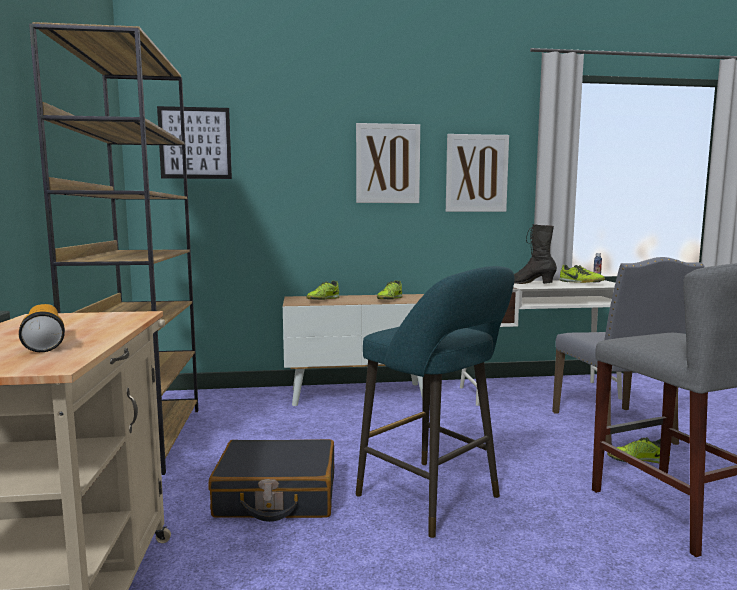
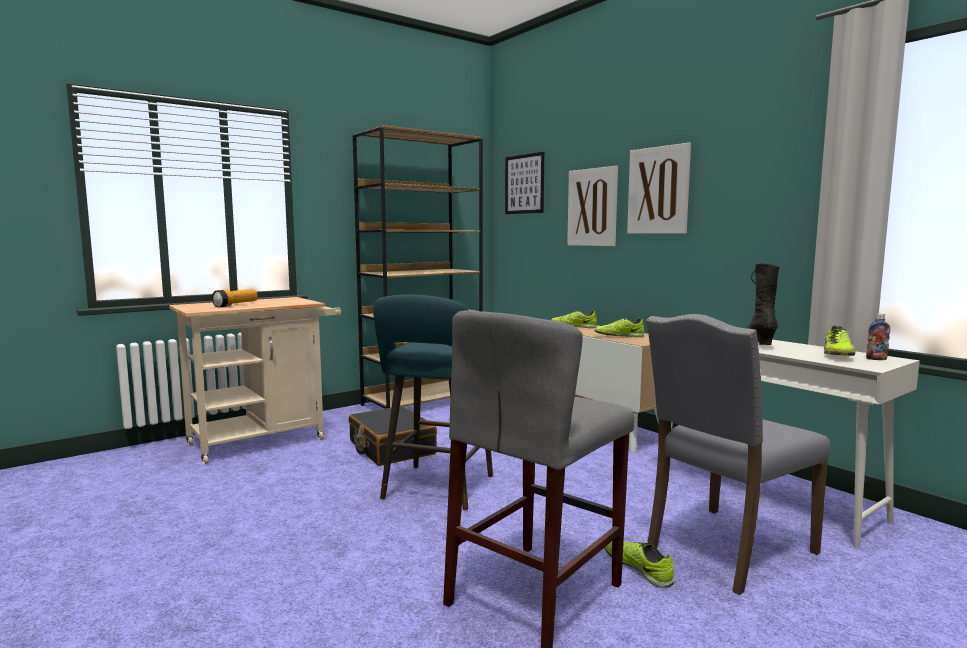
camera: 60 degrees right, 0 degrees up
(476, 173) = (754, 195): picture -> picture (592, 207)

